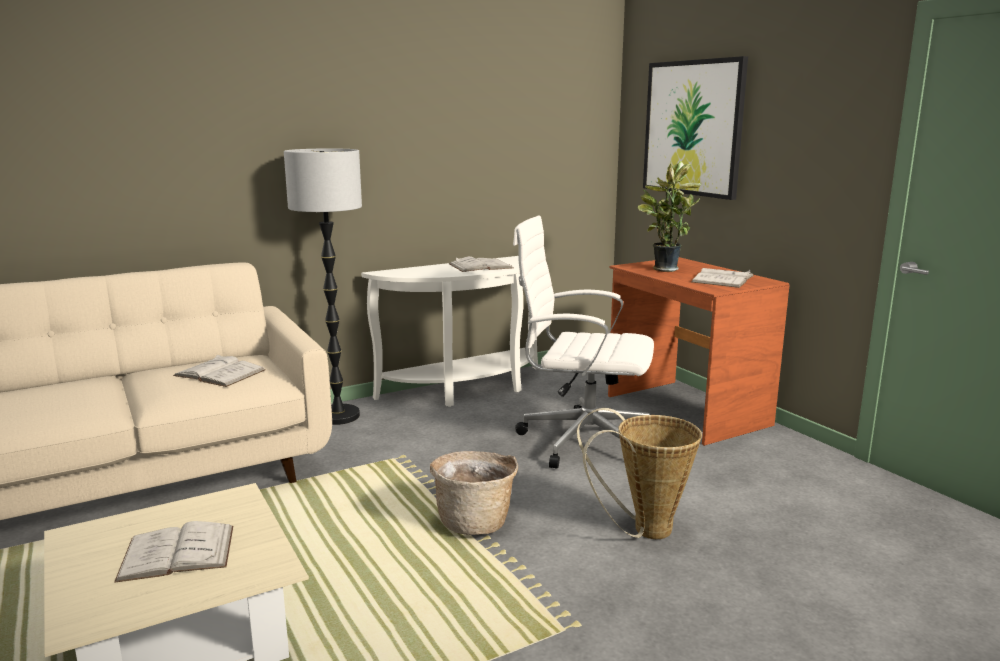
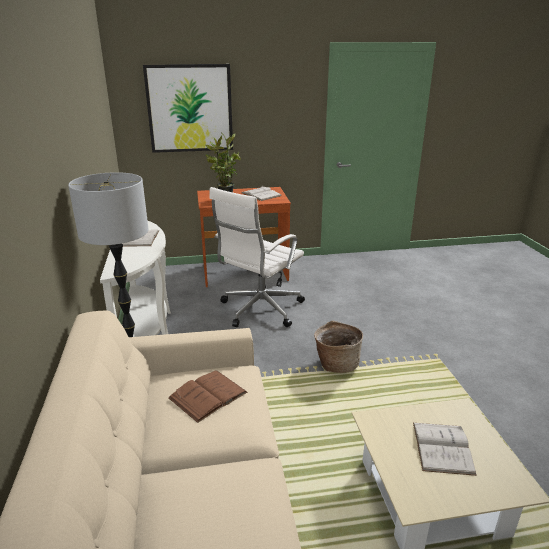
camera: 70 degrees left, 10 degrees up
(220, 373) = (208, 395): white book -> brown book
(643, 530) = (364, 319): basket -> none

